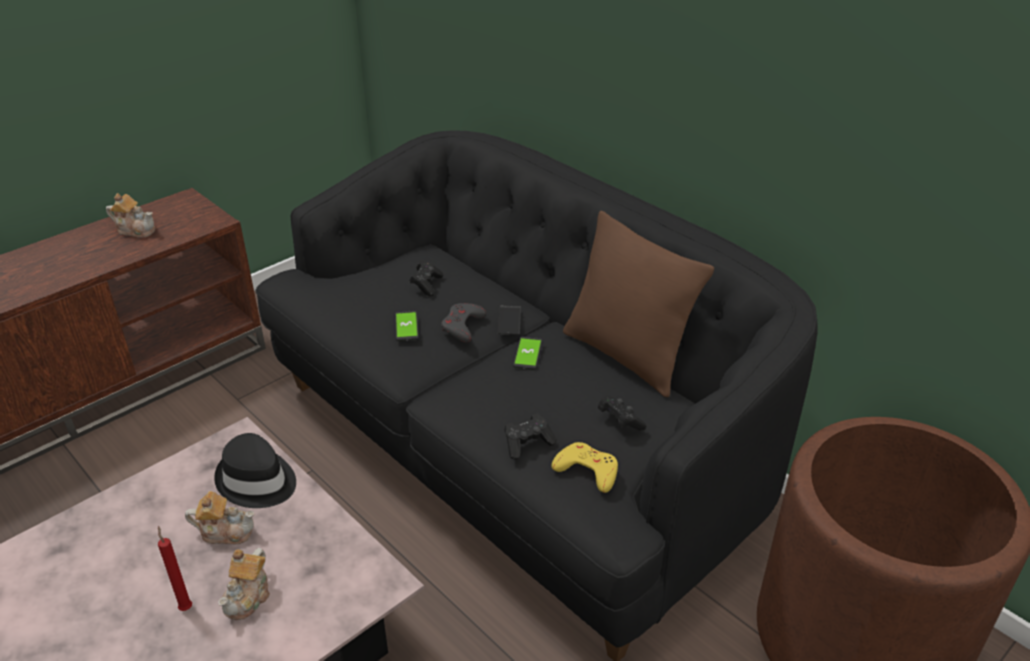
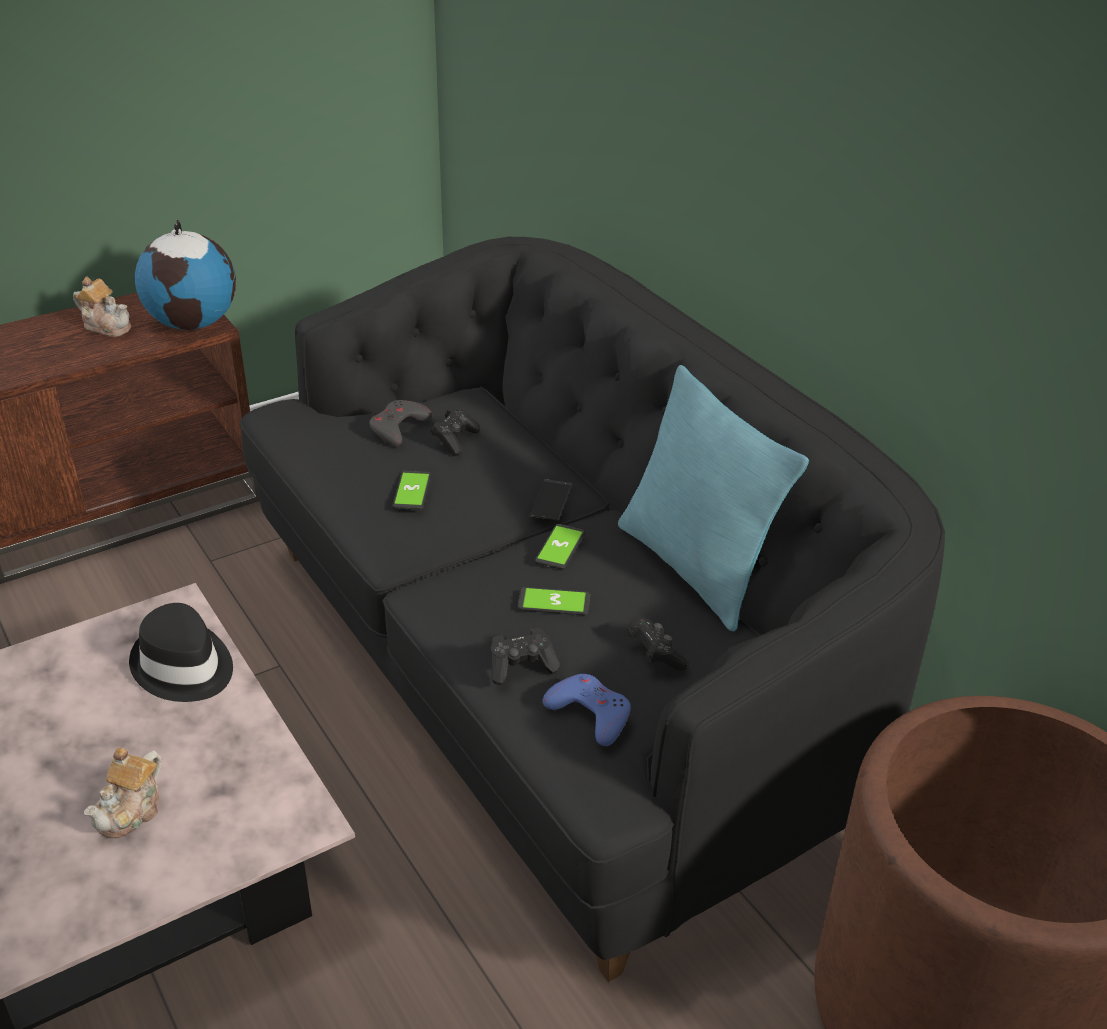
camera: 10 degrees right, 0 degrees up
(186, 607) = (52, 811): red candle -> none
(204, 220) = (194, 323): none -> globe
(225, 532) = (127, 725): teapot -> none
(462, 326) = (486, 500): grey game controller -> grey game controller (398, 428)
(536, 394) = (554, 602): none -> phone
(587, 470) = (590, 713): yellow game controller -> blue game controller
(626, 356) = (694, 568): brown pillow -> turquoise pillow

